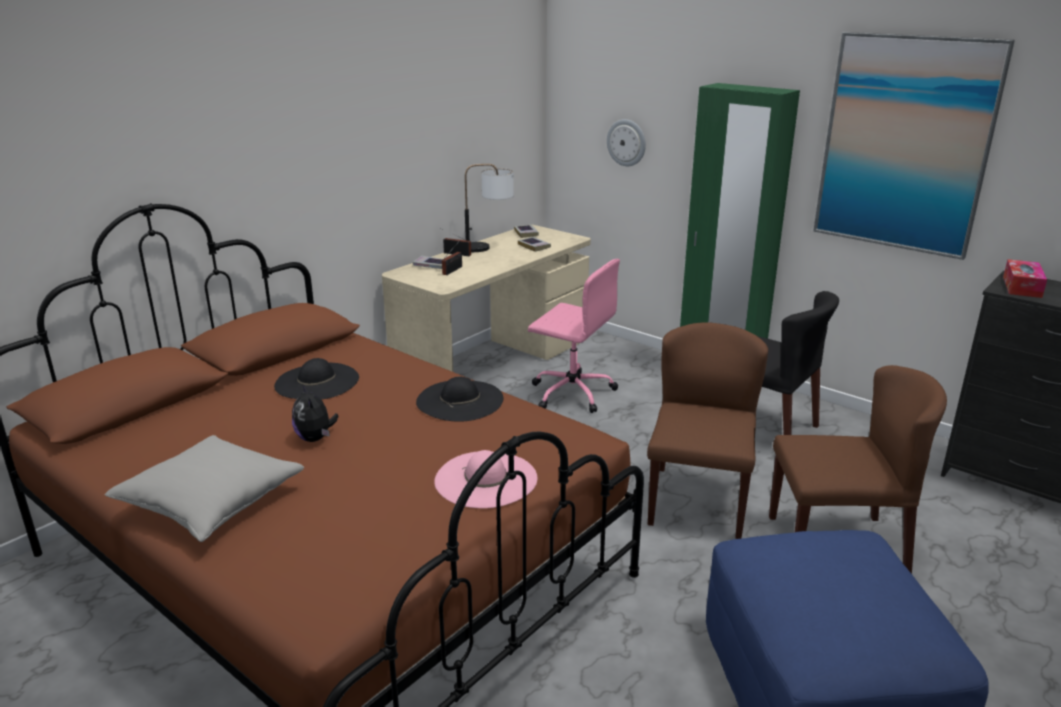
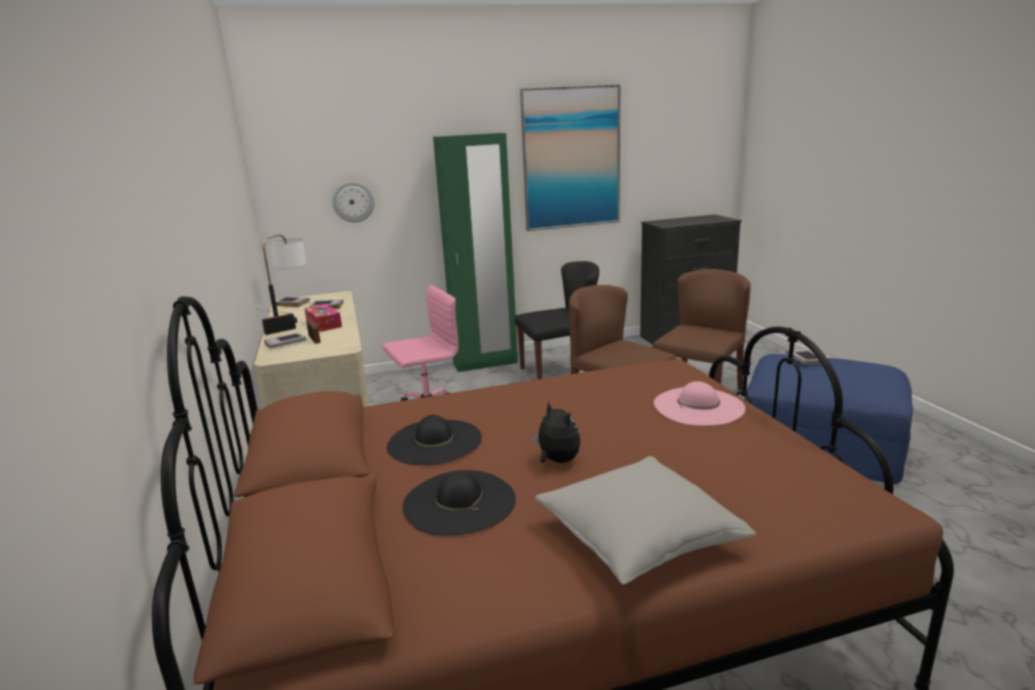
camera: 55 degrees left, 5 degrees down
(315, 438) = (557, 461): plush toy -> plush toy turned 135 degrees counterclockwise
(460, 400) = (557, 390): black hat -> black hat (459, 502)
(847, 556) = (804, 359): none -> book
(1022, 287) = (667, 223): tissue box -> tissue box (324, 324)

